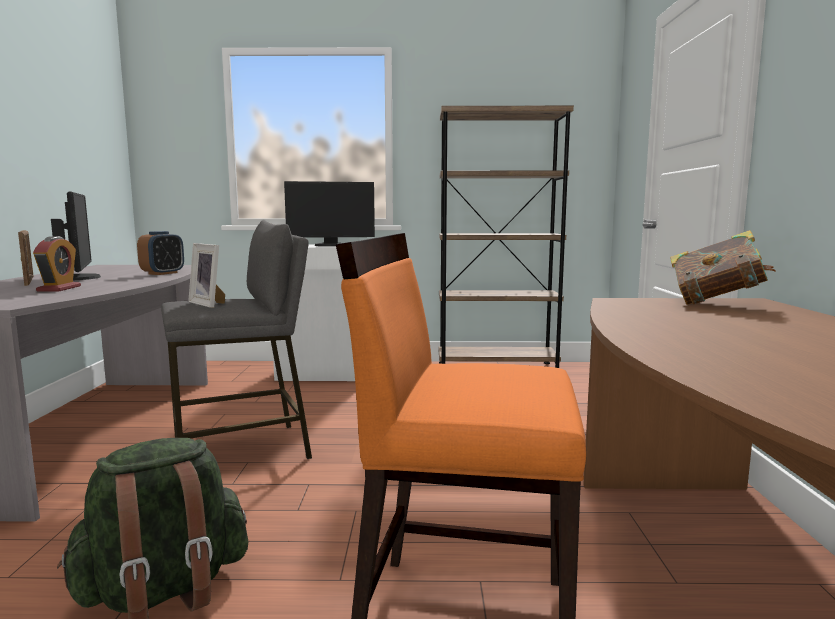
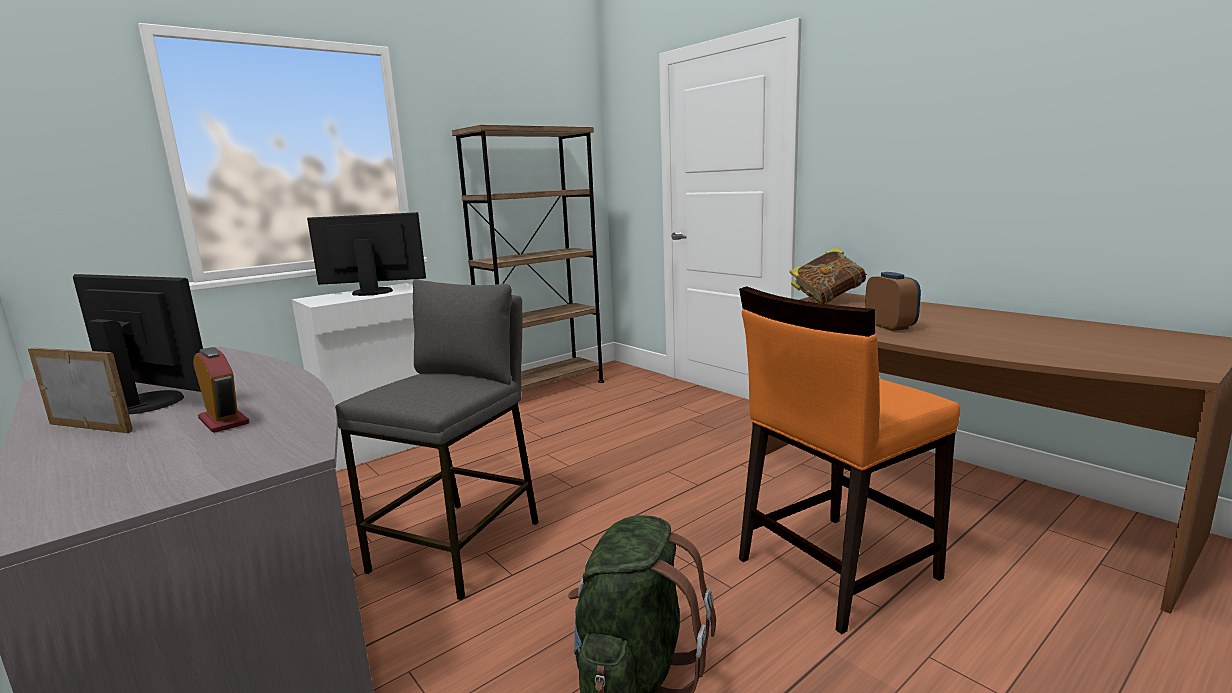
camera: 40 degrees left, 5 degrees up
(163, 273) = (246, 368): alarm clock -> alarm clock (890, 326)
(210, 304) = (429, 390): picture frame -> none
(331, 245) = (373, 292): monitor -> monitor turned 135 degrees counterclockwise

